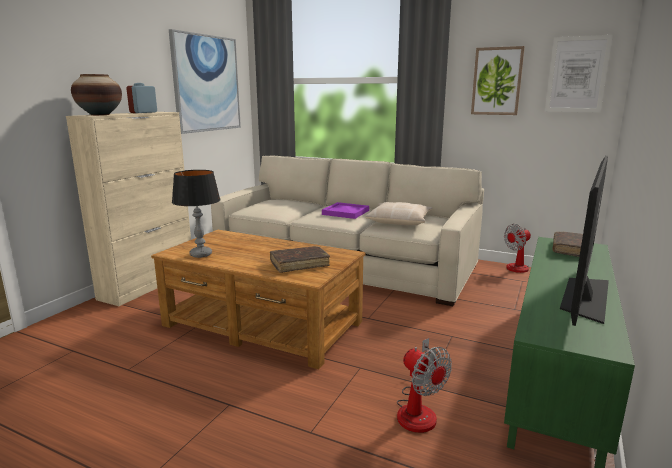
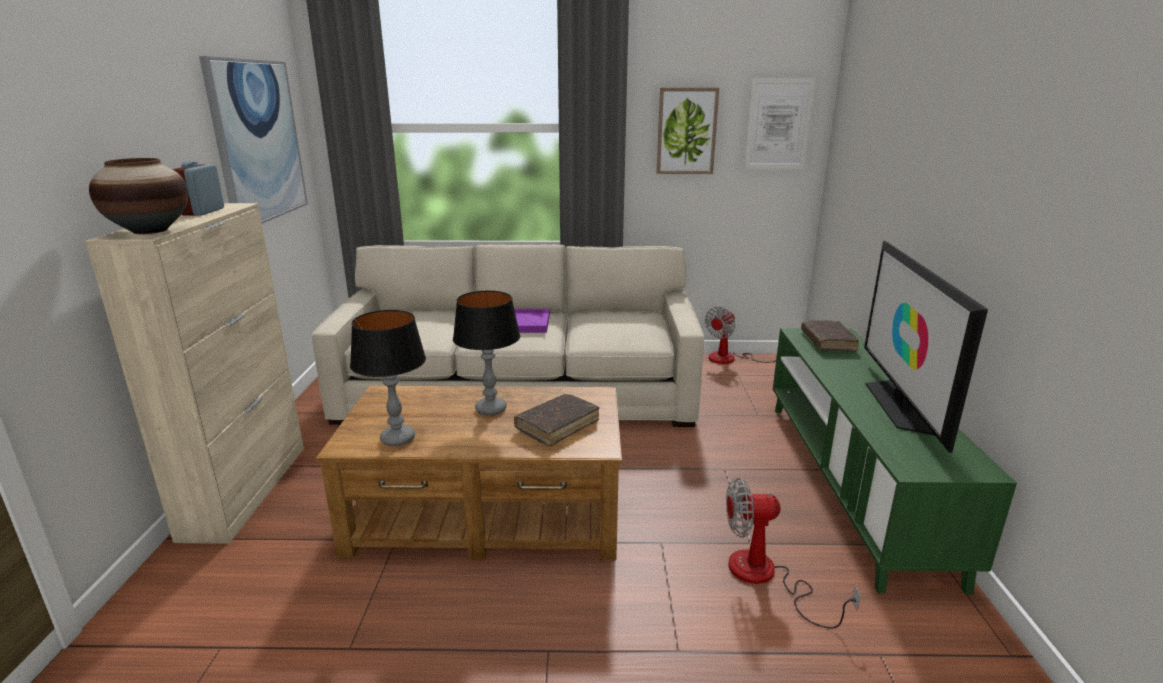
camera: 25 degrees left, 5 degrees up
(269, 250) = (490, 409): none -> table lamp
(399, 221) = (604, 327): beige pillow -> none
(418, 409) = (765, 577): fan -> fan turned 150 degrees clockwise

